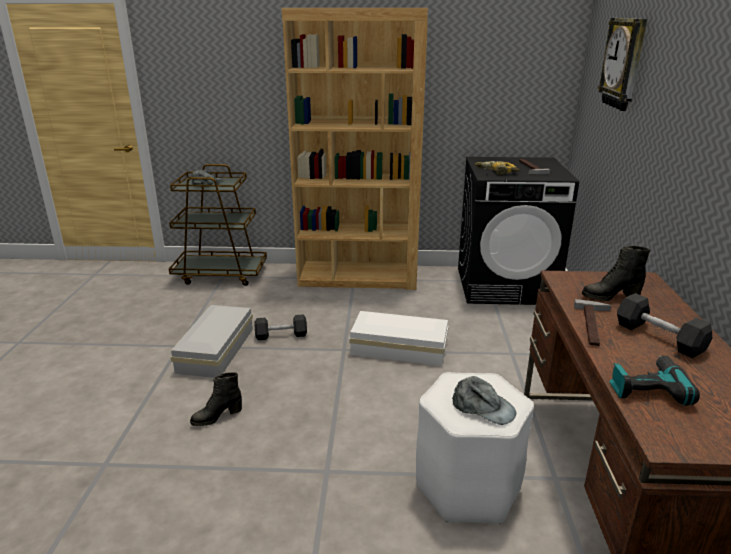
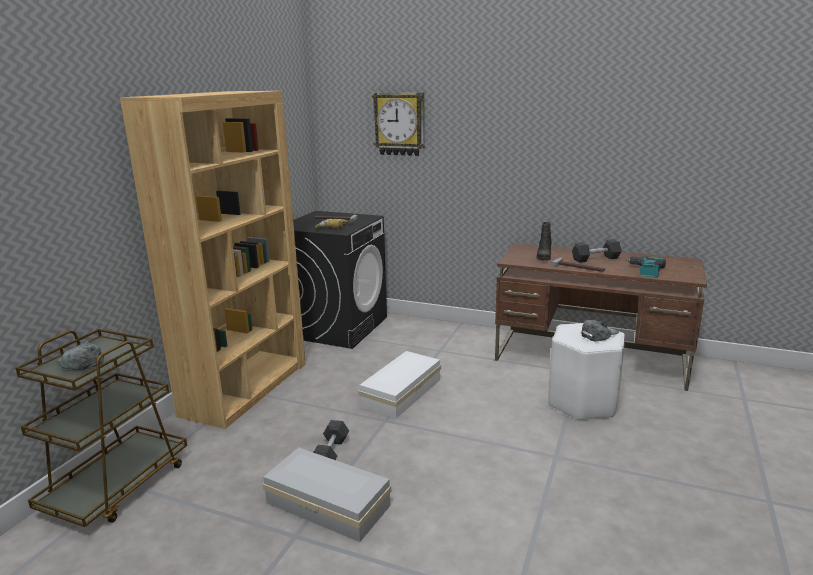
camera: 70 degrees left, 5 degrees down
(217, 417) = (461, 512): black boot -> none

